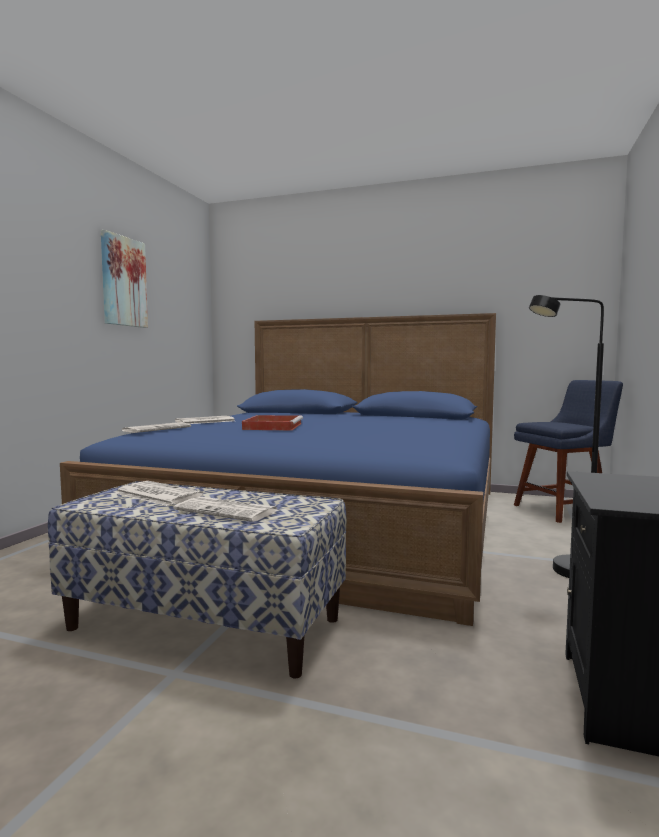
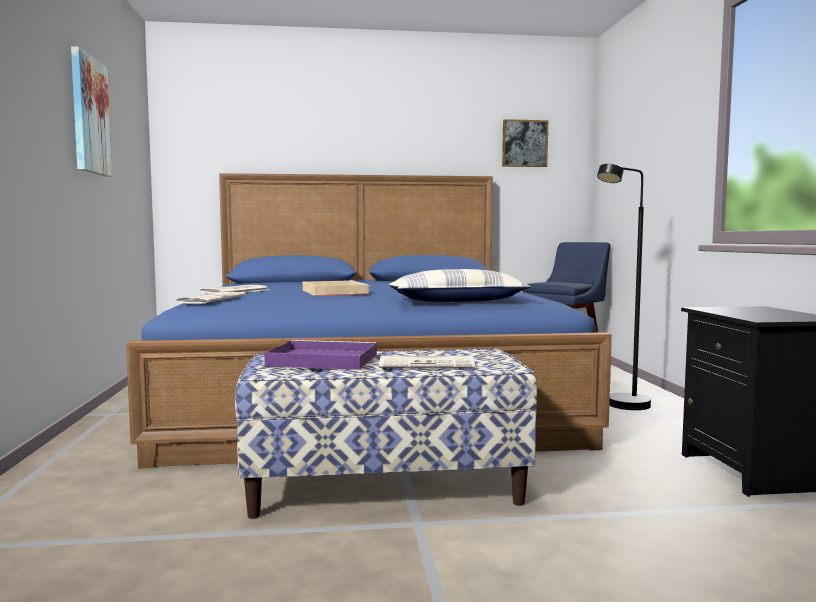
camera: 25 degrees left, 0 degrees up
(156, 494) = (321, 360): newspaper -> purple tray
(273, 426) = (334, 292): red tray -> beige tray
(346, 443) = (457, 301): none -> pillow
(536, 277) = (524, 143): none -> picture

